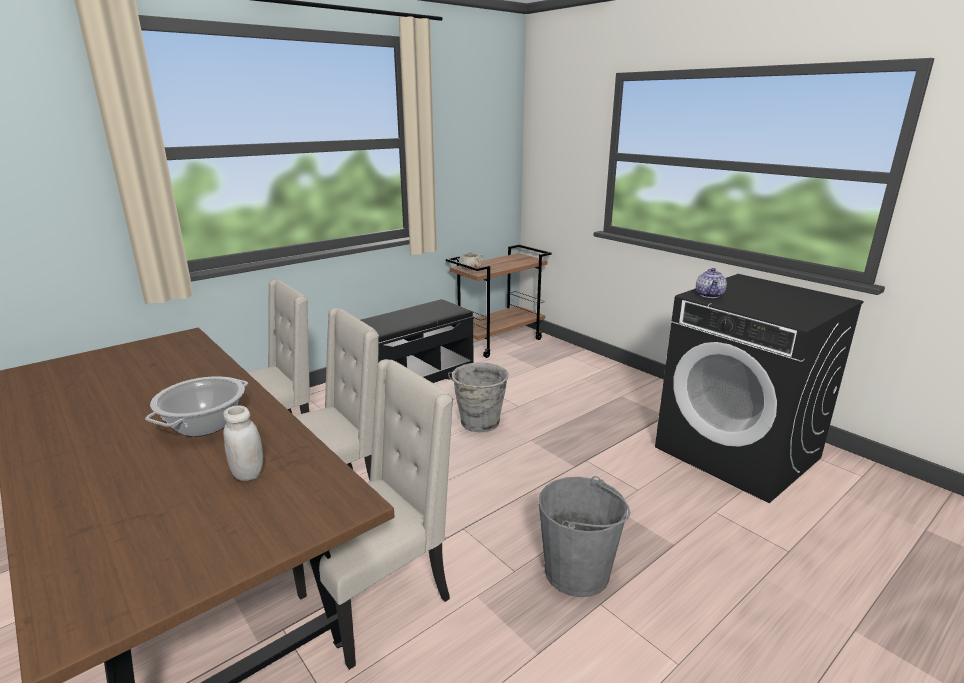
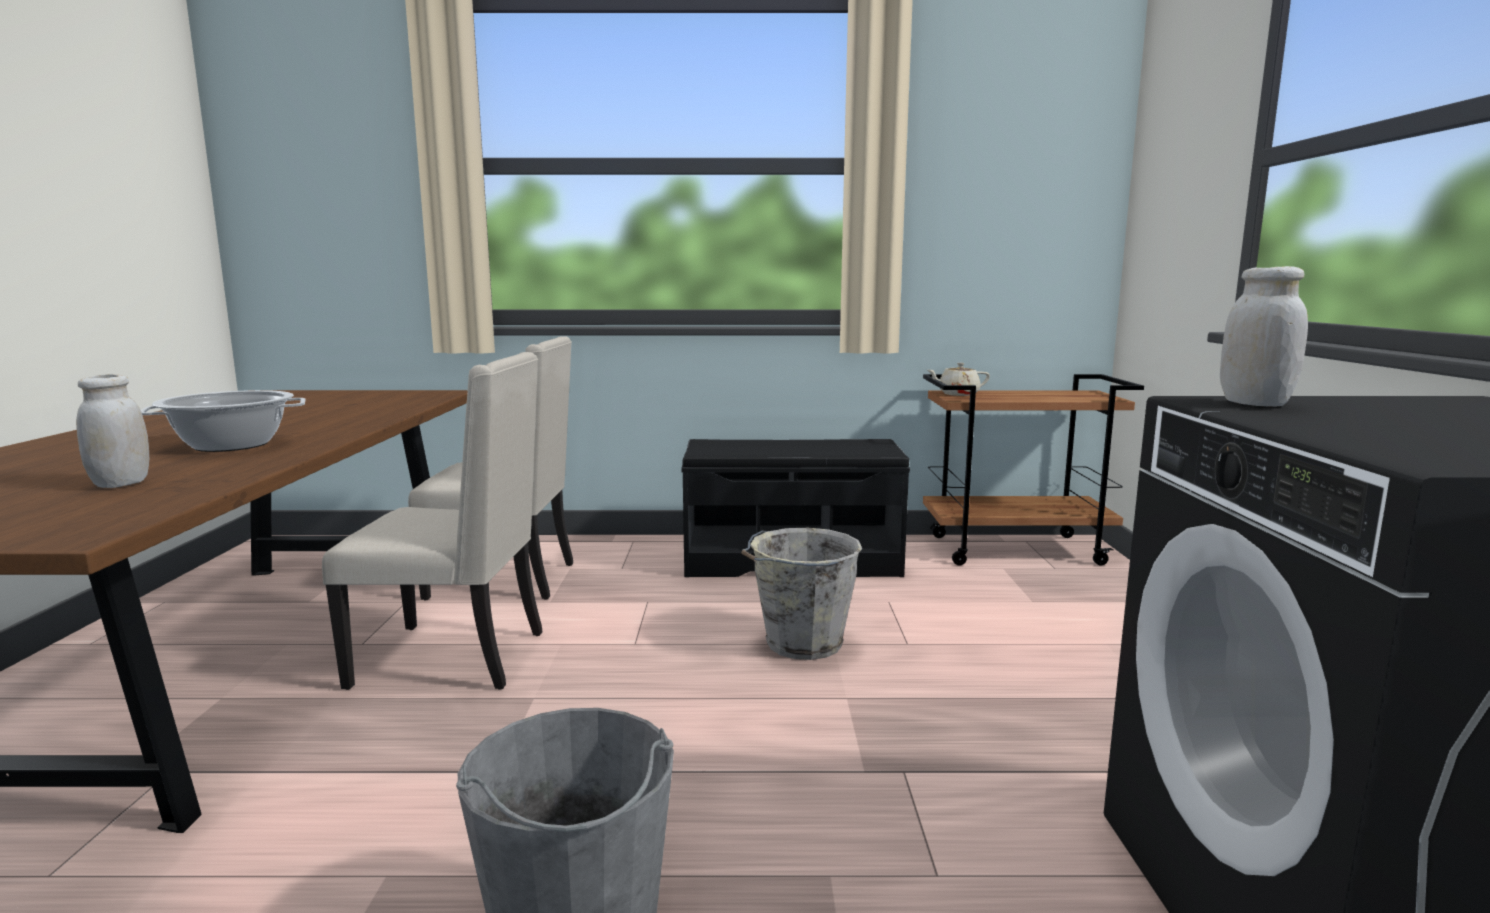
camera: 40 degrees right, 10 degrees down
(378, 598) = (295, 797): beige chair -> none
(709, 295) = (1254, 404): teapot -> white jar

